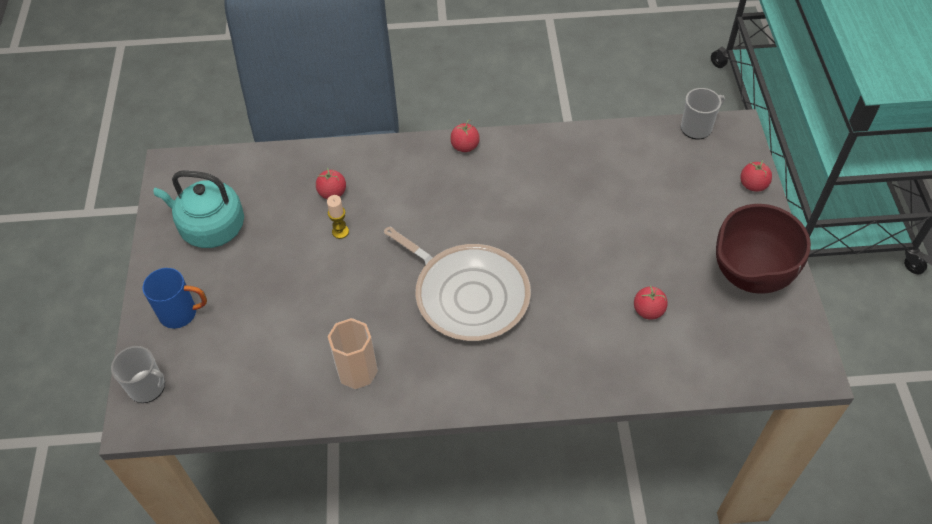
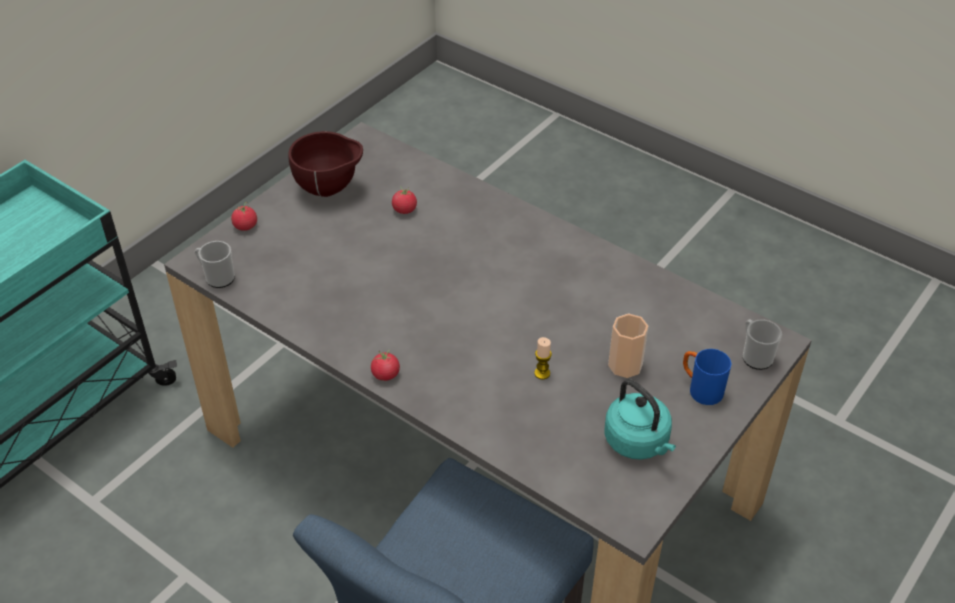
camera: 140 degrees left, 10 degrees down
(332, 192) = (520, 406): tomato -> none
(357, 371) = (610, 285): cup -> cup (625, 365)
(467, 293) = (498, 282): frying pan -> none

